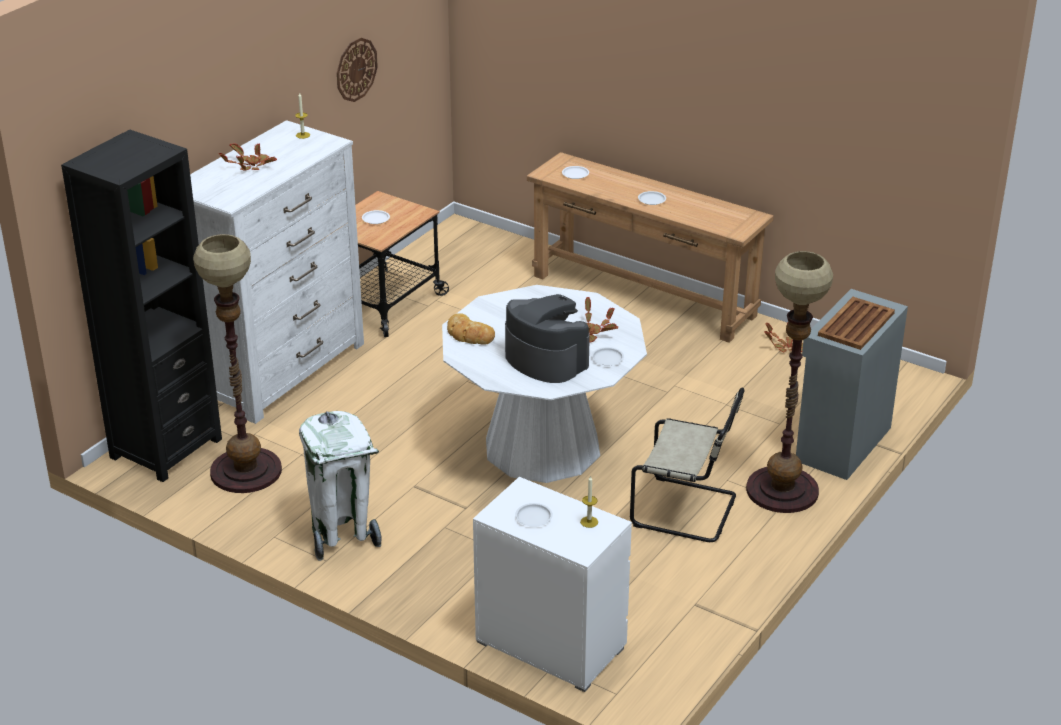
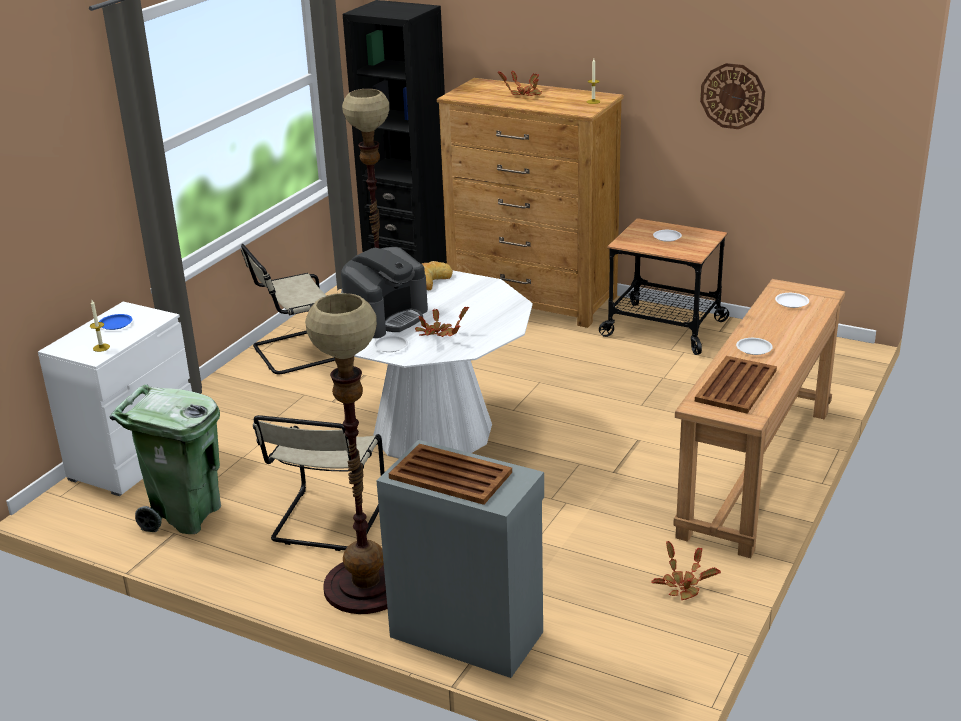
camera: 85 degrees right, 5 degrees down
(280, 369) = (532, 298): white dresser -> brown dresser
(342, 534) = (295, 352): white trash can -> beige chair
(534, 517) = (115, 324): white plate -> blue plate
(666, 598) = (186, 515): none -> green trash can
(708, 214) = (736, 385): none -> brown tray

